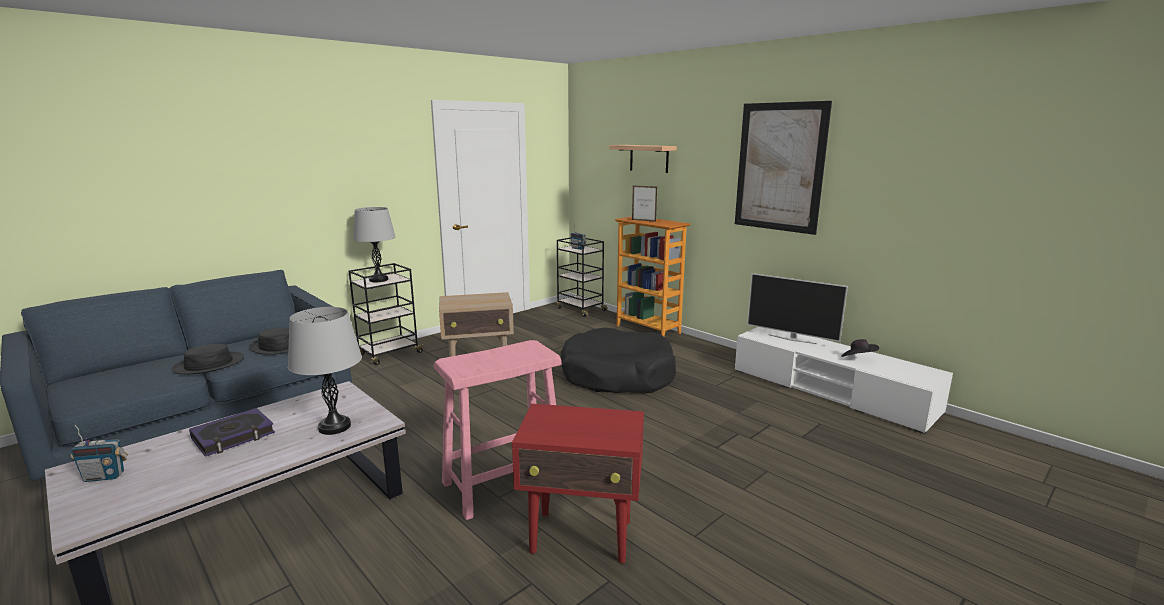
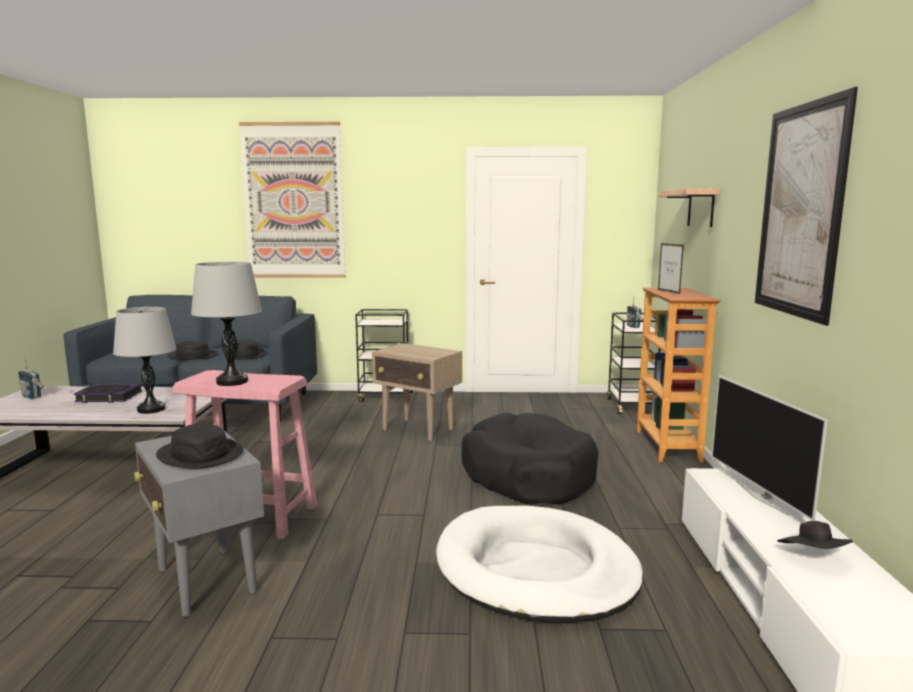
camera: 45 degrees right, 5 degrees down
(253, 158) = (293, 201): none -> picture
(378, 280) = (381, 321): grey table lamp -> grey table lamp (232, 382)
(582, 537) = (206, 581): red side table -> grey side table
(592, 425) = (200, 454): none -> black hat
(728, 425) = (536, 569): none -> white dog bed

